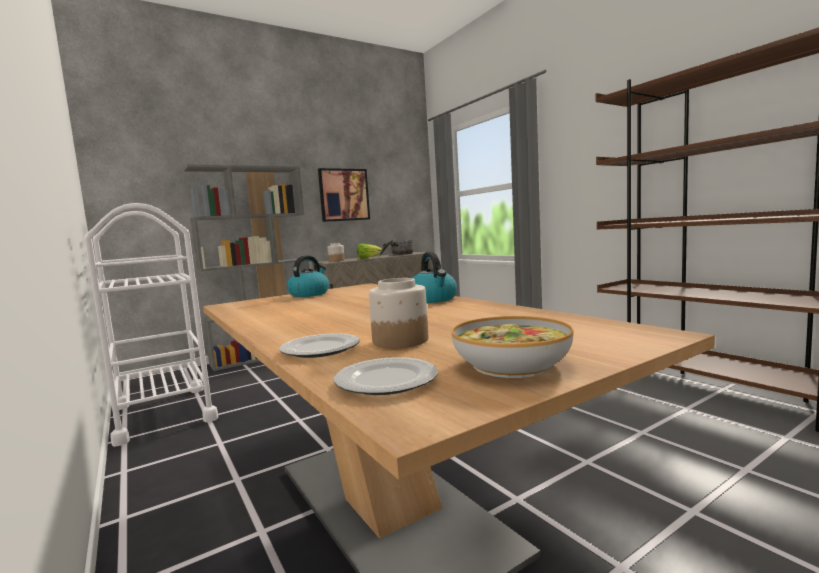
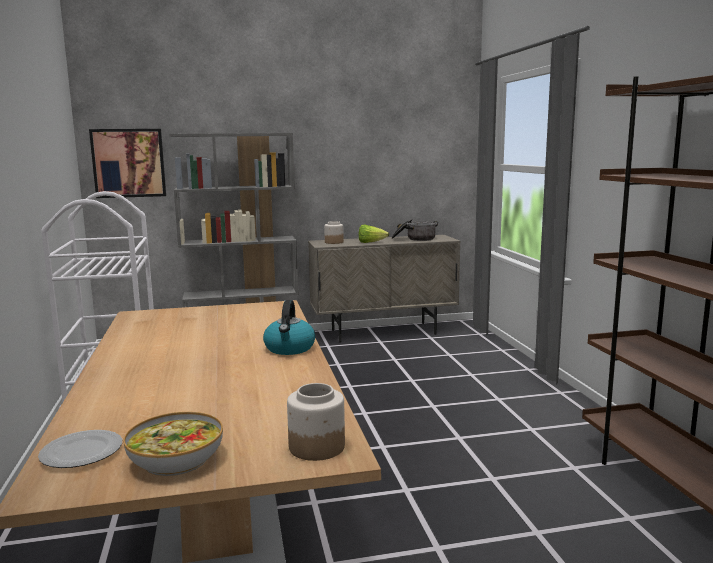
camera: 20 degrees right, 5 degrees up
(309, 294) = (217, 310): kettle -> none
(321, 349) = (101, 403): plate -> none
(344, 195) = (355, 161): picture -> picture (129, 163)
(399, 341) = (162, 408): jar -> jar (316, 447)

